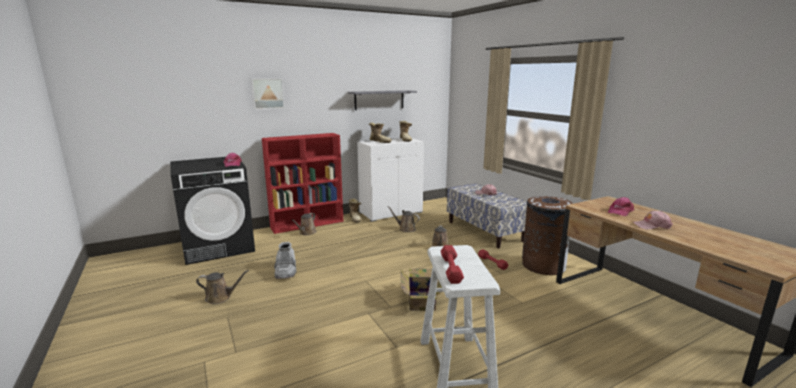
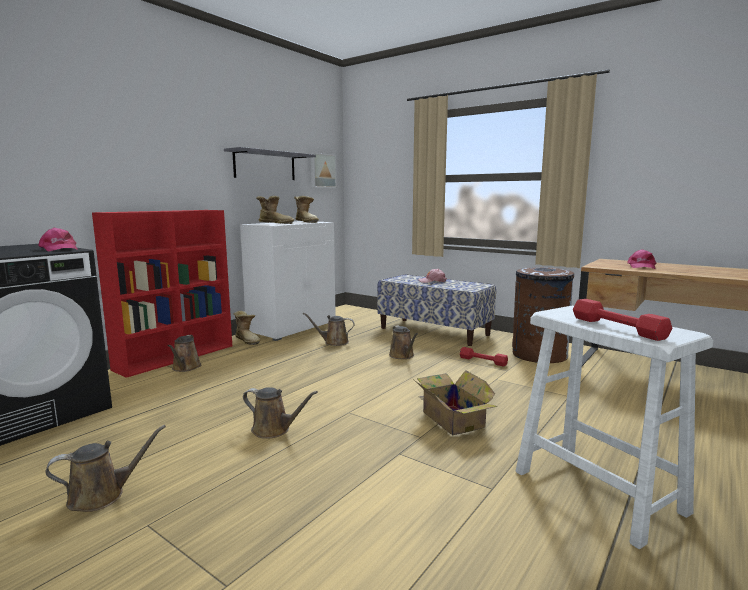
camera: 25 degrees left, 5 degrees down
(267, 93) = (100, 136): picture -> picture (322, 170)
(286, 272) = (201, 426): grey boot -> none
(318, 282) = (274, 430): none -> brown watering can
(651, 225) = (695, 272): pink cap -> none

